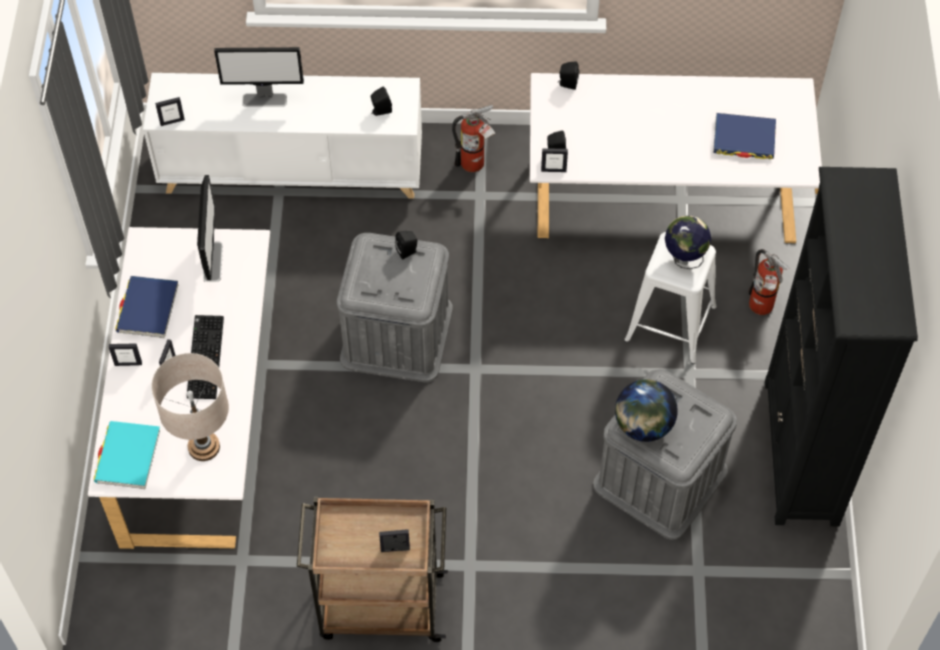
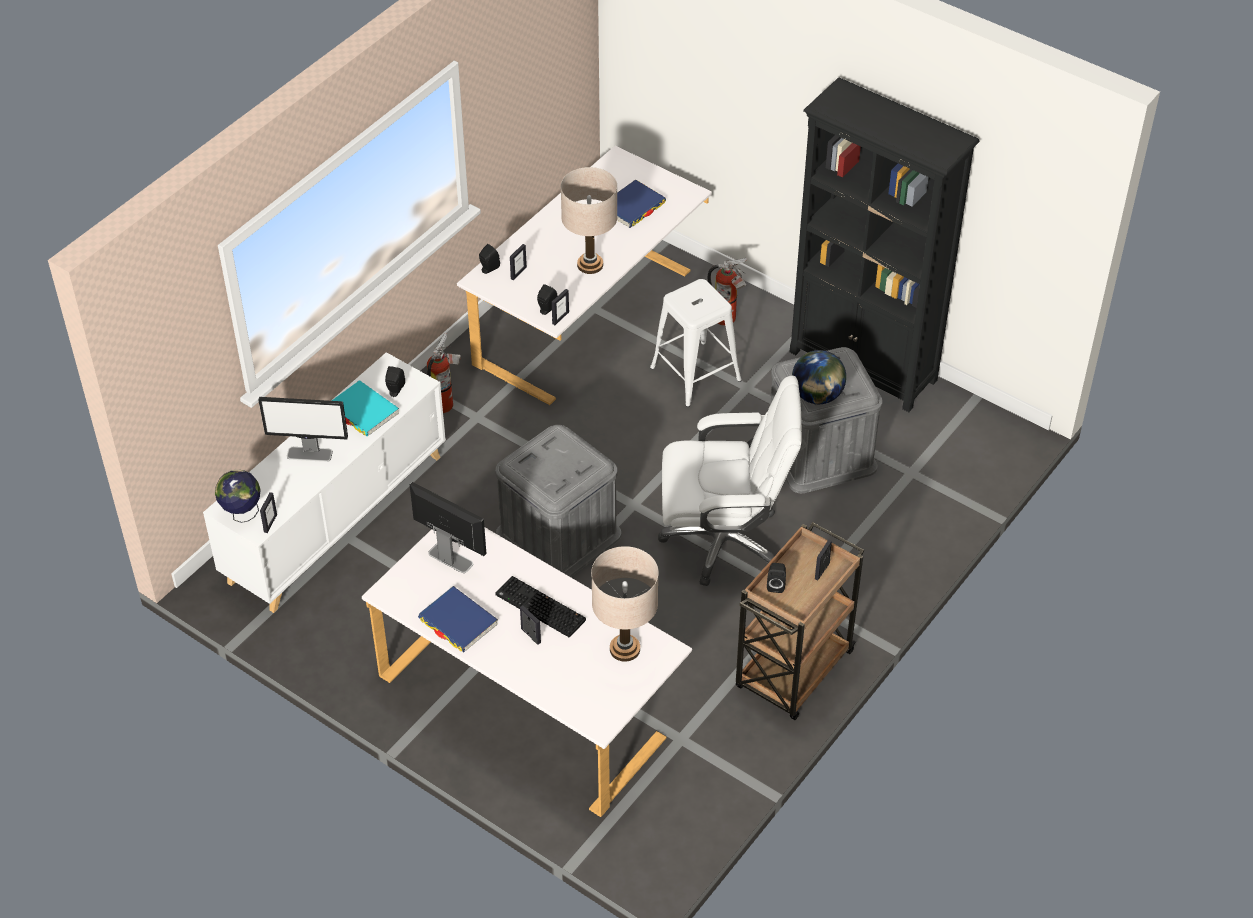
camera: 55 degrees left, 10 degrees down
(128, 363) = (500, 660): picture frame -> picture frame (518, 273)
(128, 457) = (591, 702): turquoise book -> turquoise book (363, 411)
(265, 100) = (310, 454): monitor -> monitor turned 60 degrees clockwise
(408, 251) = (544, 444): black speaker -> black speaker (776, 585)
(490, 462) = (724, 540): none -> white office chair
(639, 152) = (590, 265): none -> beige table lamp
(684, 258) = (697, 298): globe -> globe (242, 514)

